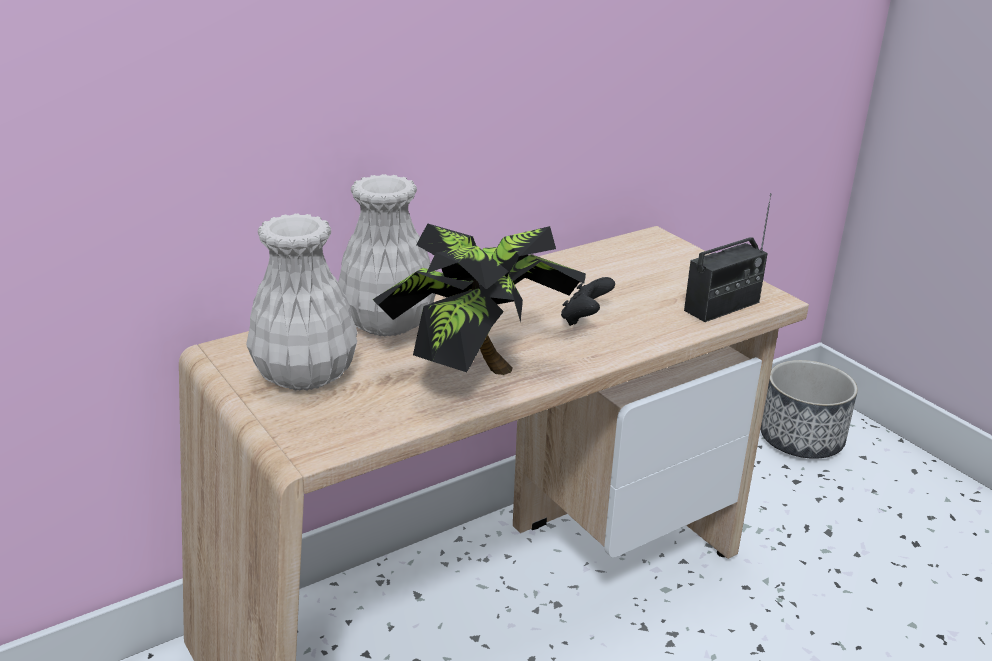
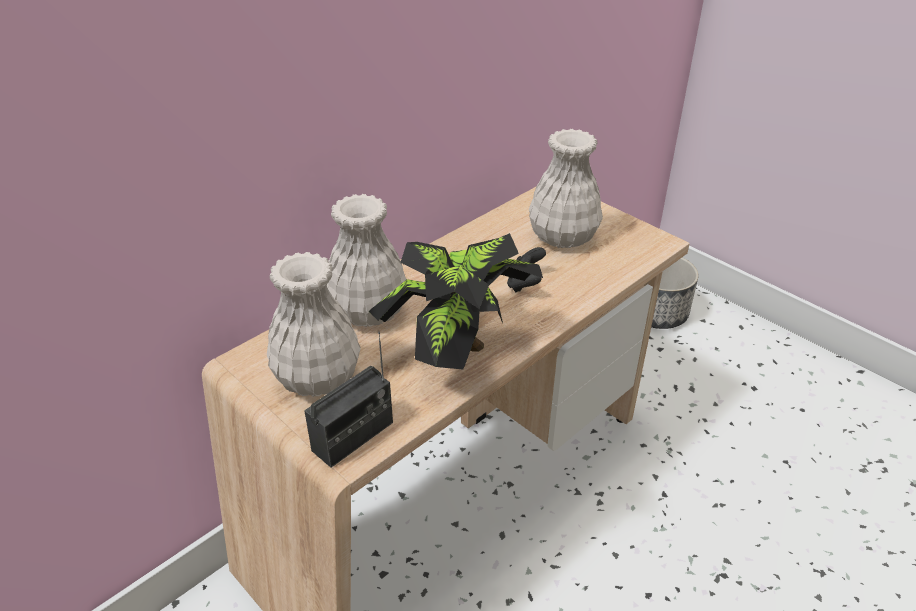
camera: 10 degrees left, 10 degrees up
(649, 281) = (563, 237): none -> white vase
(722, 307) = (626, 255): radio -> radio (353, 437)

